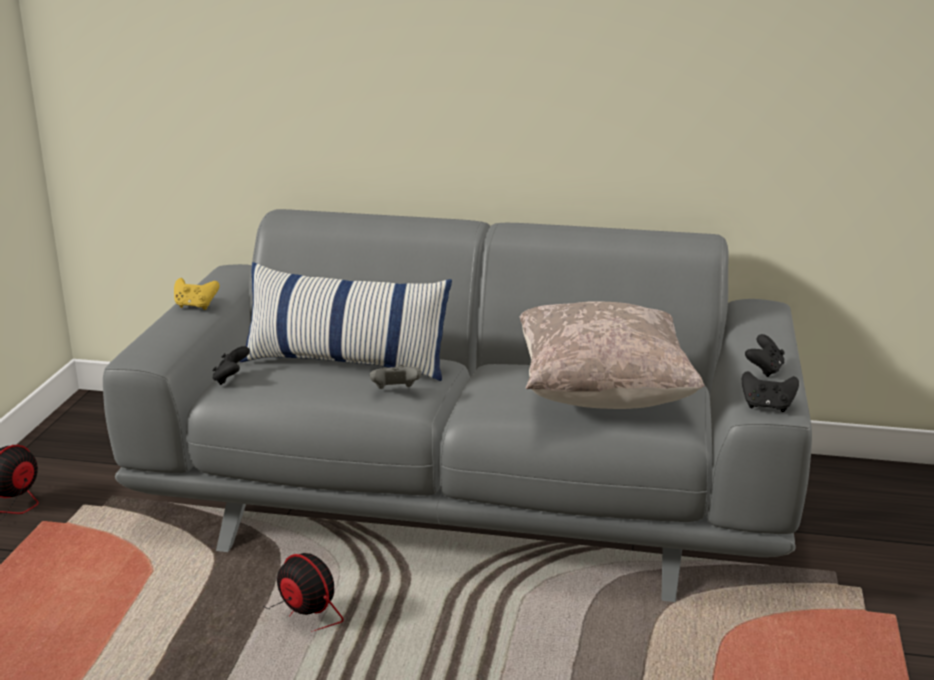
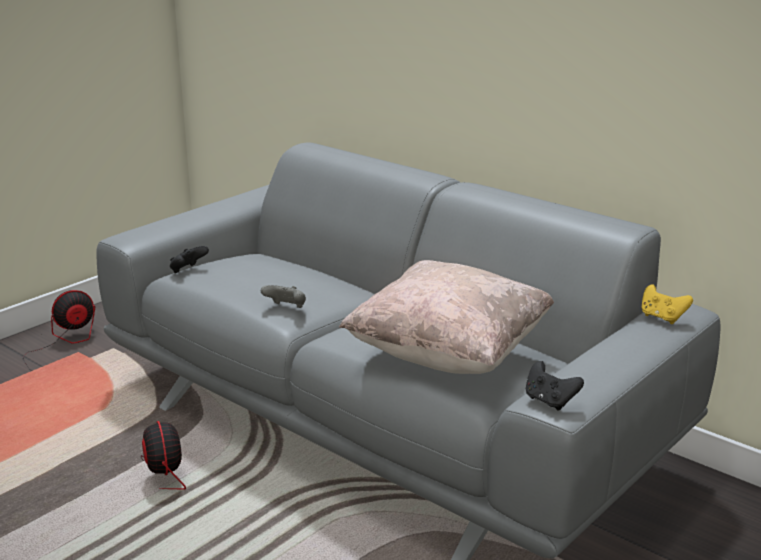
camera: 30 degrees right, 0 degrees up
(195, 306) = (210, 210): yellow game controller -> yellow game controller (662, 318)
(345, 362) = (285, 277): pillow -> none
(764, 370) = (596, 368): black game controller -> none

